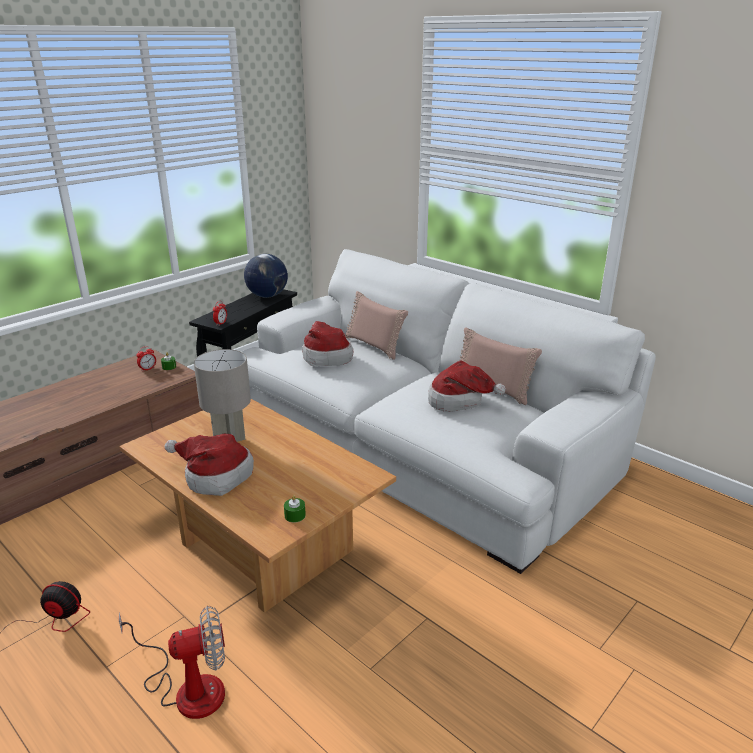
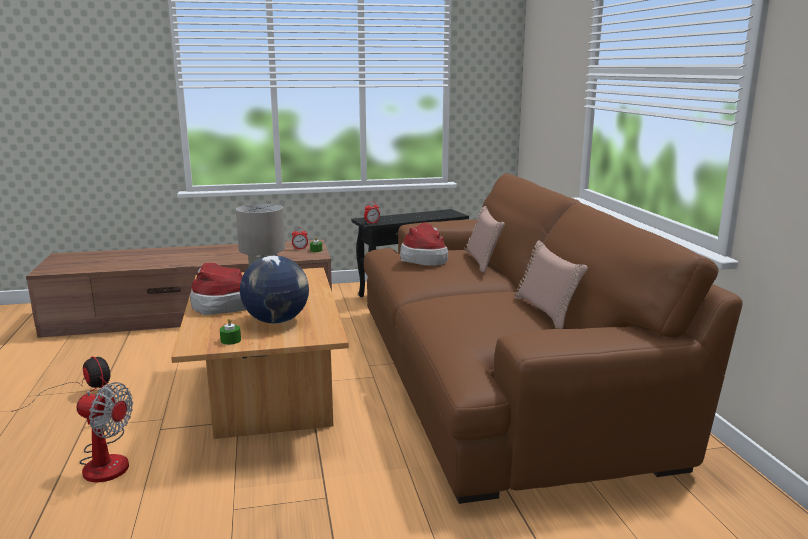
camera: 35 degrees right, 10 degrees down
(267, 296) = (439, 214): globe -> globe (277, 321)
(419, 444) = (498, 373): white sofa -> brown sofa
(459, 401) = (493, 310): hat -> none

